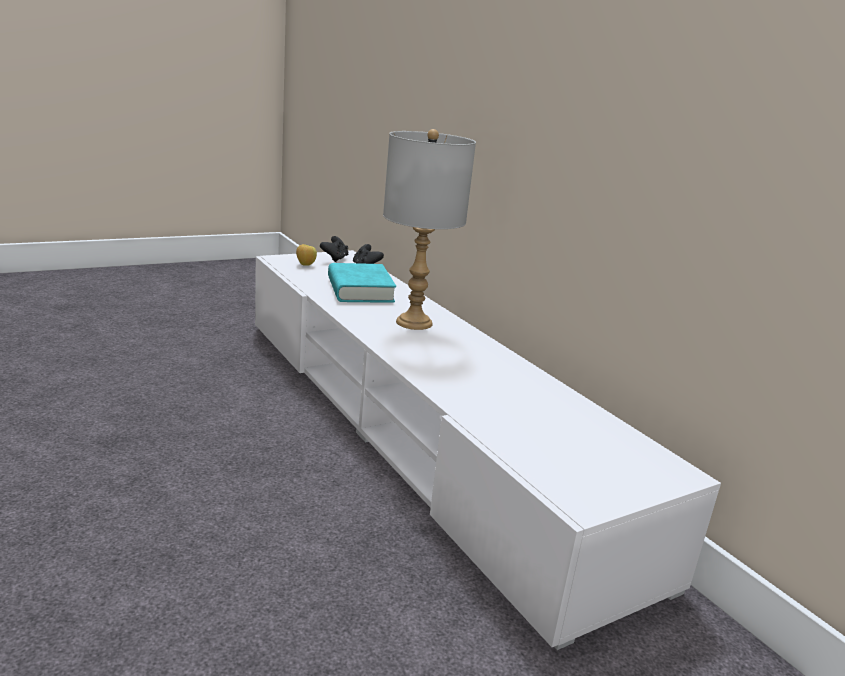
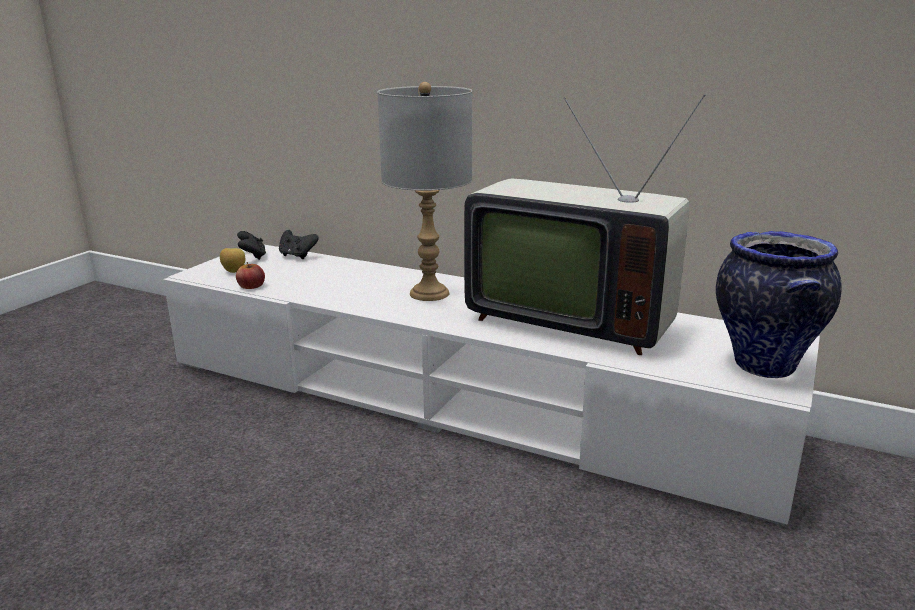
camera: 30 degrees left, 0 degrees up
(300, 277) = (251, 286): none -> apple
(360, 290) = (330, 279): turquoise book -> none
(492, 379) = (569, 319): none -> television
(603, 479) = (763, 365): none -> vase

